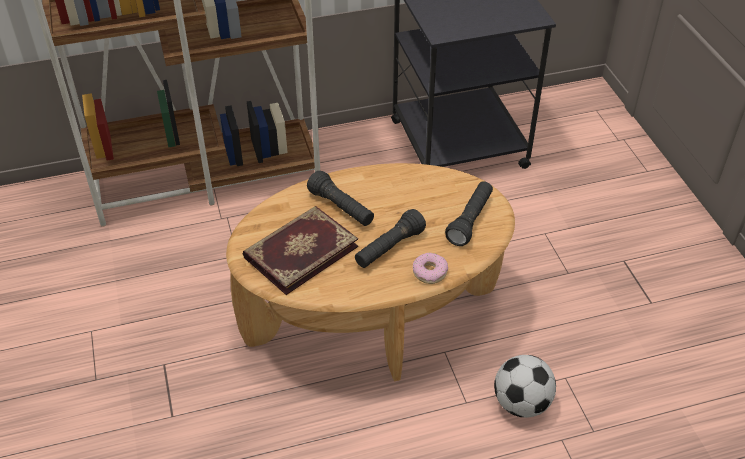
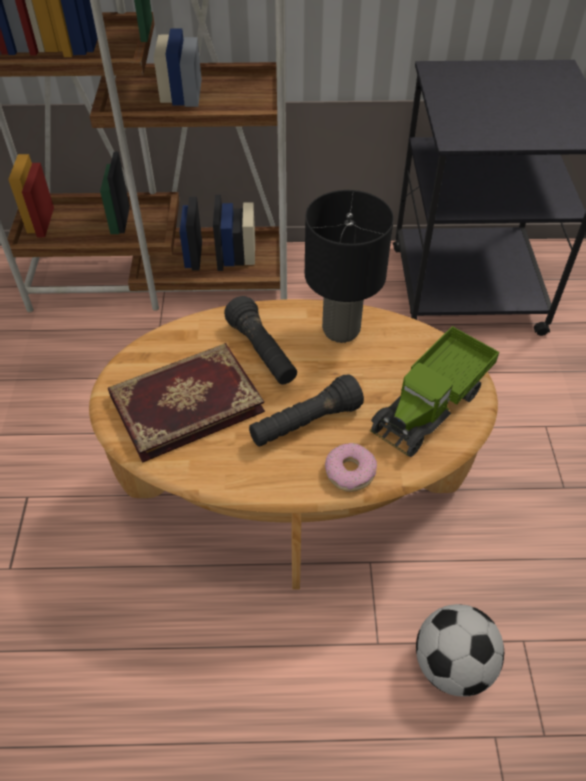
camera: 15 degrees right, 5 degrees up
(393, 185) = (341, 333): none -> black table lamp
(470, 220) = (431, 405): black flashlight -> toy truck

